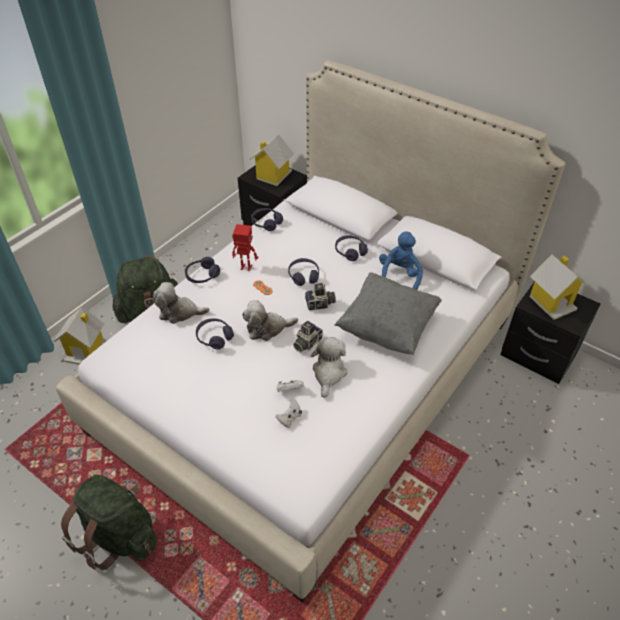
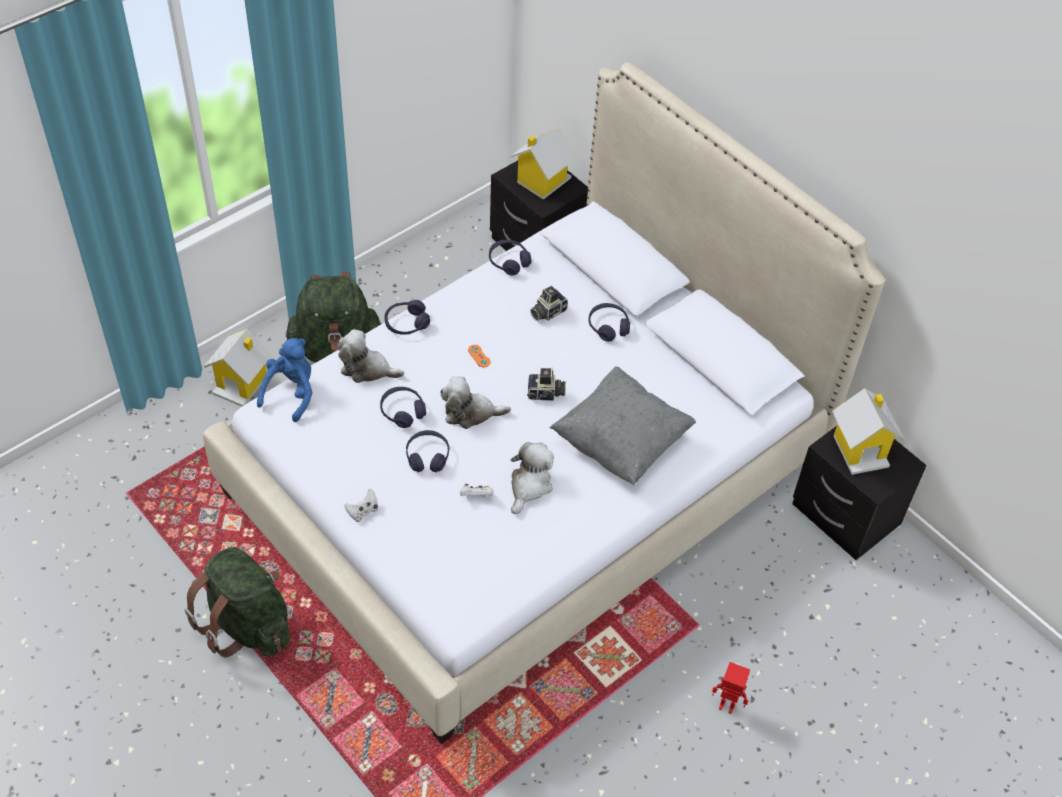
camera: 10 degrees right, 5 degrees up
(246, 268) = (464, 323): toy robot -> toy robot (726, 707)
(289, 418) = (467, 530): white game controller -> white game controller (363, 511)
(303, 276) = (536, 350): purple headphones -> purple headphones (427, 456)
(306, 343) = (513, 441): camera -> camera (547, 312)
(399, 276) = (661, 375): blue plush toy -> blue plush toy (291, 393)

